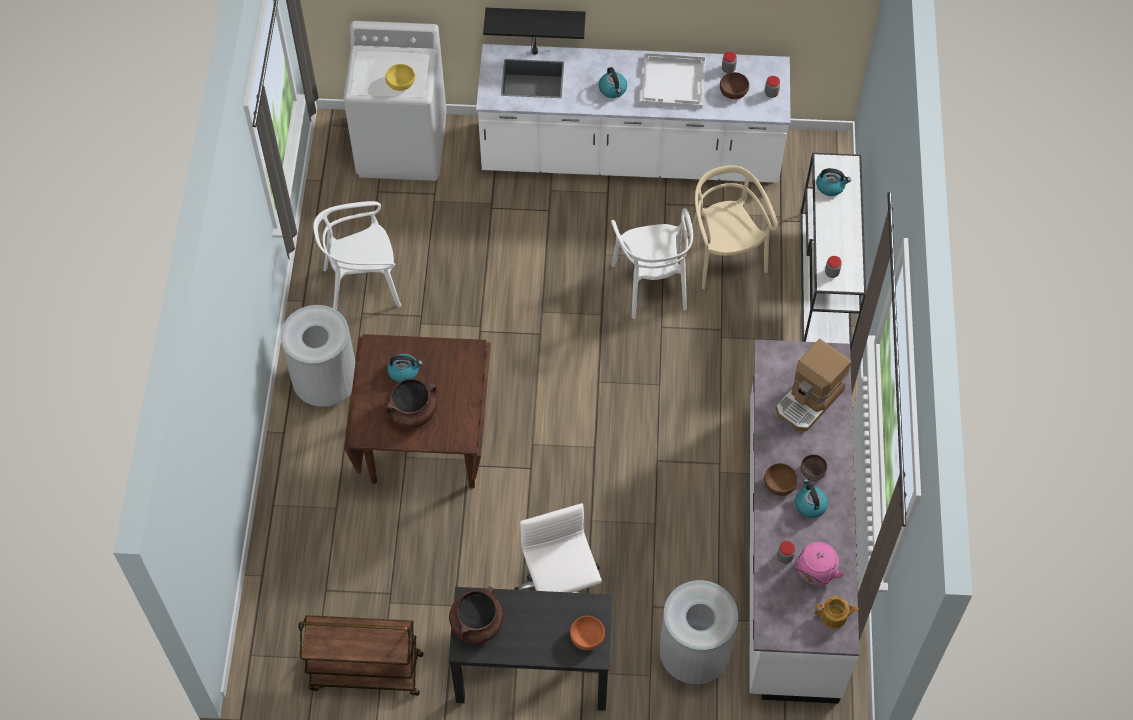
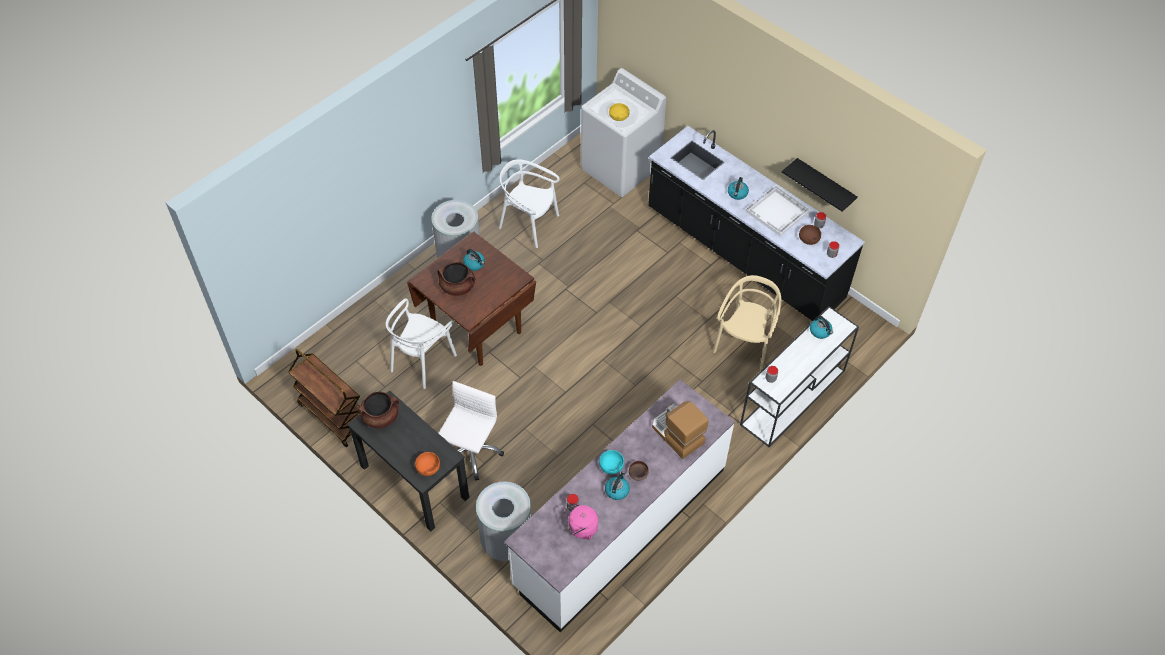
camera: 40 degrees right, 5 degrees down
(535, 20) = (721, 125): black shelf -> black shelf (825, 185)
(630, 157) = (743, 254): white counter -> black counter
(651, 285) = (685, 330): white chair -> white chair (422, 361)
(779, 484) = (611, 466): brown bowl -> turquoise bowl
(809, 401) = (677, 435): coffee machine -> coffee machine turned 60 degrees clockwise
(834, 616) = (567, 560): teapot -> none

